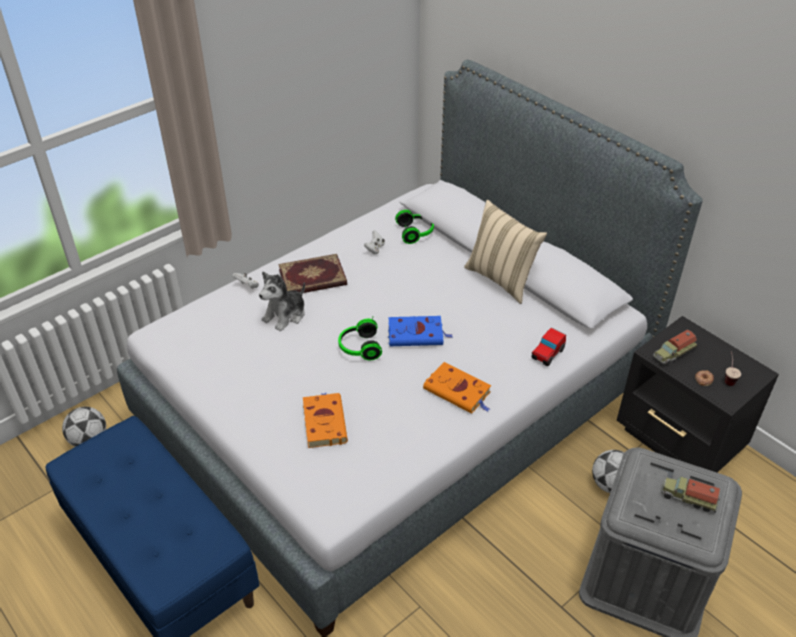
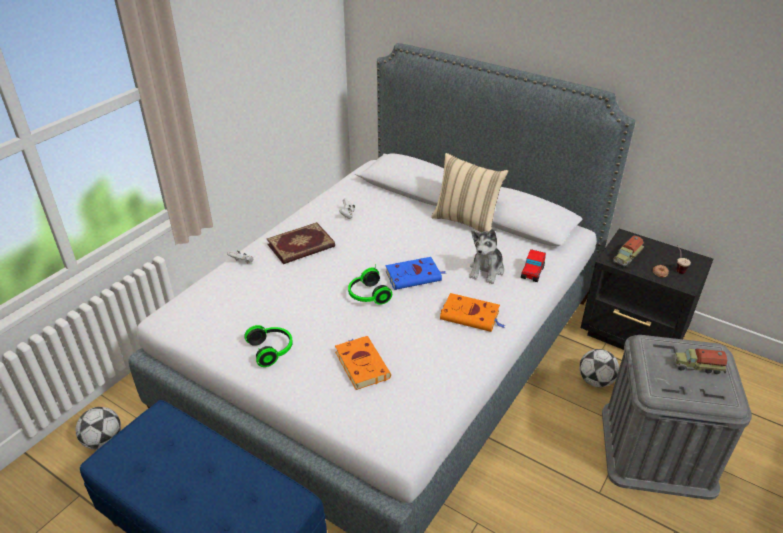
camera: 15 degrees left, 5 degrees down
(285, 315) = (288, 280): plush toy -> plush toy (486, 270)
(416, 233) = (378, 197): headphones -> headphones (272, 350)

